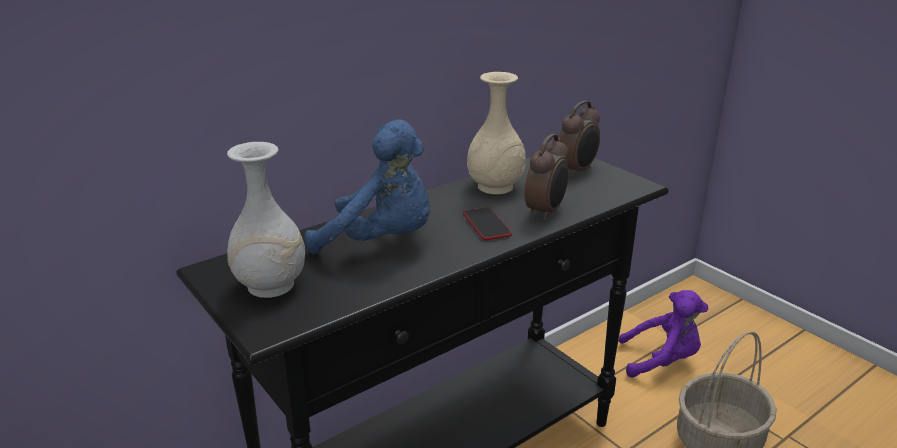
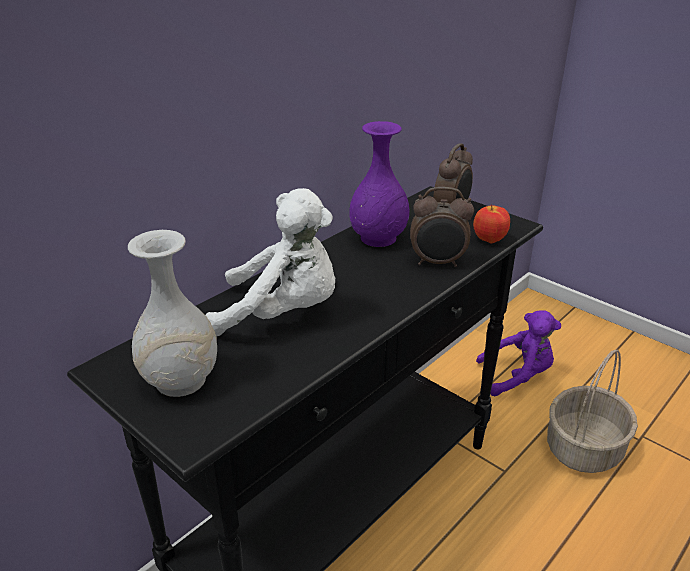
camera: 10 degrees left, 5 degrees up
(381, 241) = (283, 313): blue plush toy -> white plush toy
(486, 225) = (384, 283): phone -> none
(495, 187) = (379, 238): beige vase -> purple vase
(546, 212) = (438, 263): alarm clock -> alarm clock turned 75 degrees clockwise
(605, 197) = (489, 240): none -> apple

